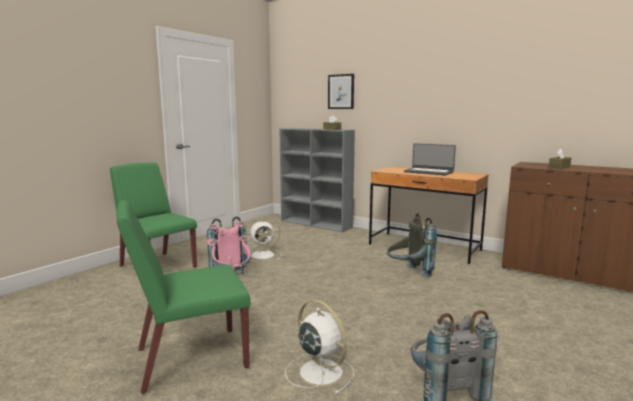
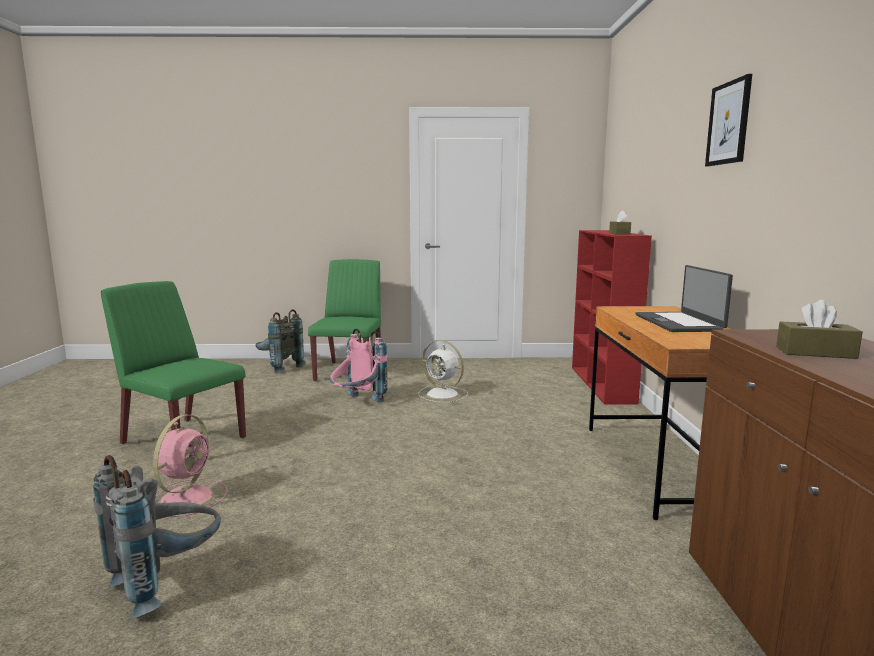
camera: 55 degrees right, 0 degrees up
(316, 224) = (602, 384): grey bookcase -> red bookcase
(319, 371) = (188, 497): white fan -> pink fan
(341, 91) = (649, 170): picture -> picture (728, 123)
(408, 273) = (520, 481): grey backpack -> grey backpack (279, 367)

